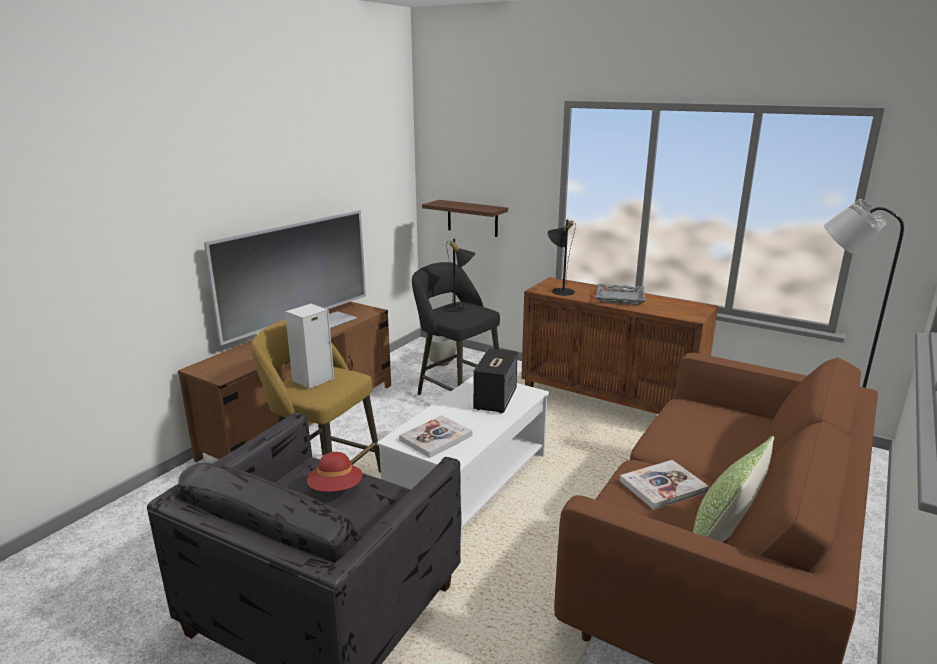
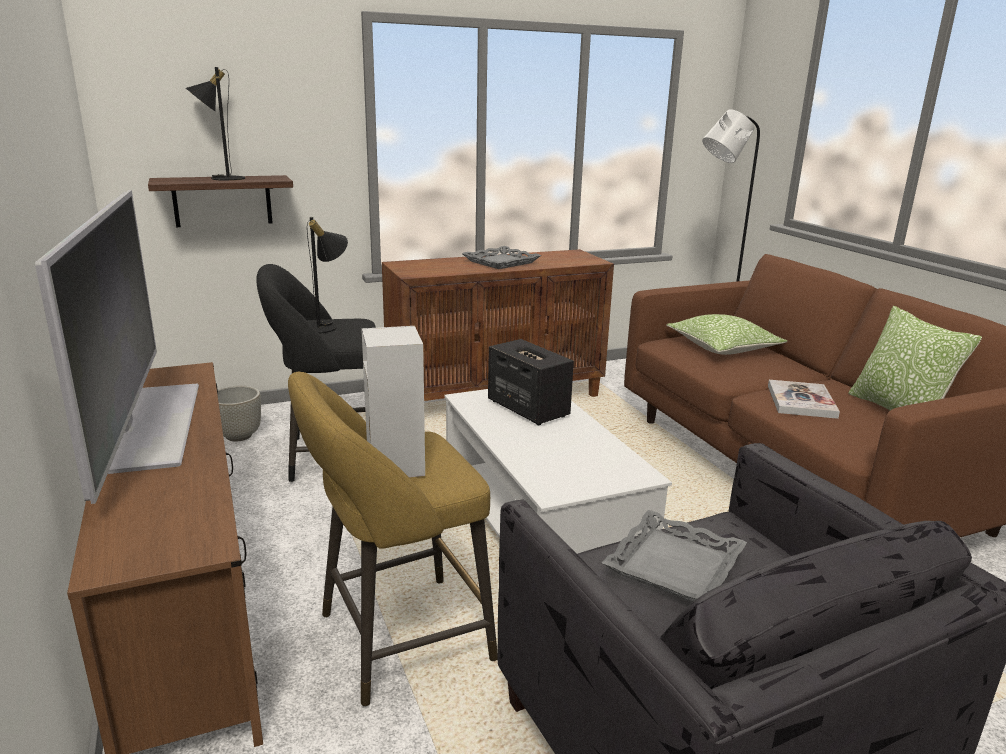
camera: 55 degrees left, 0 degrees up
(336, 489) = (673, 565): red hat -> grey tray
(436, 438) = (578, 468): book -> none
(560, 290) = (433, 270): black table lamp -> black table lamp (221, 178)
(726, 428) = (723, 348): none -> pillow

